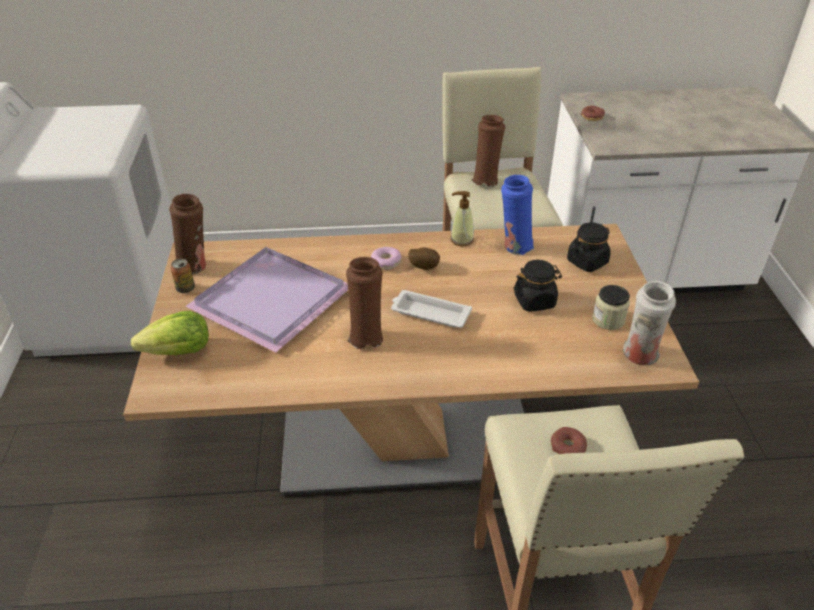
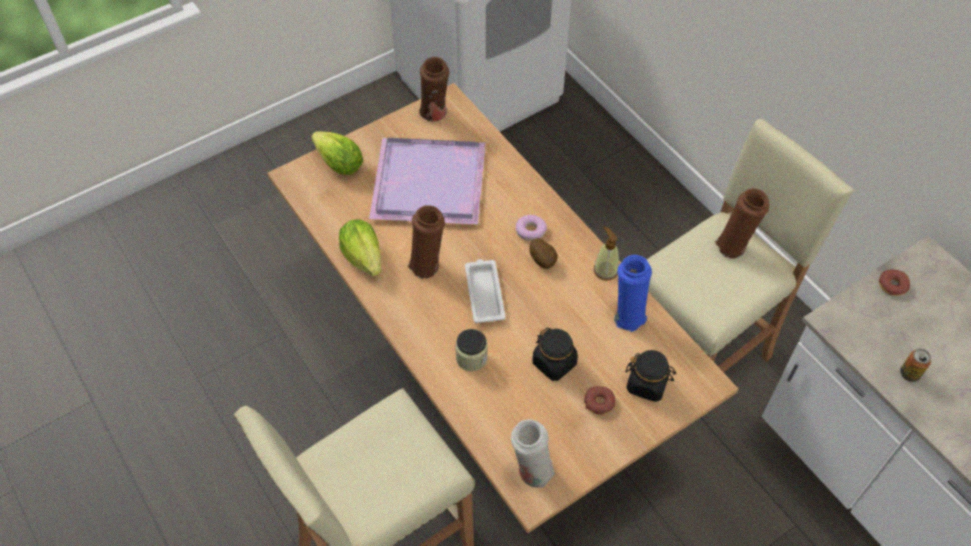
camera: 60 degrees right, 15 degrees up
(185, 289) = (405, 125): can -> can (909, 374)
(316, 377) = (363, 257): none -> lettuce
(567, 447) = (395, 453): donut -> donut (599, 402)
(608, 320) = (567, 430): jar -> jar (471, 358)

